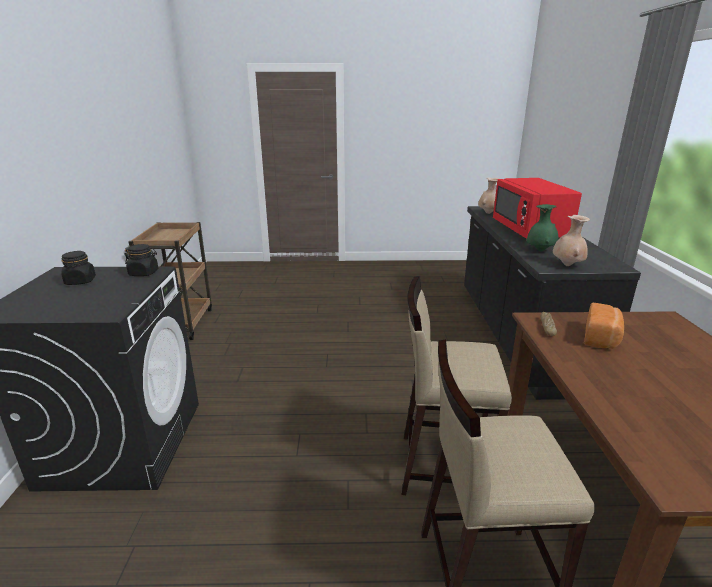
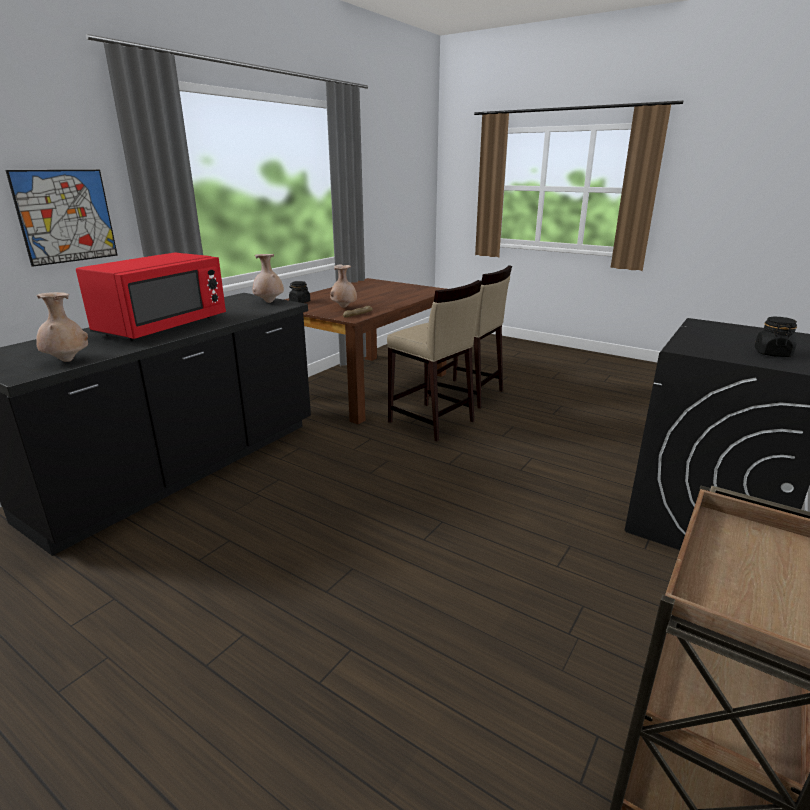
camera: 145 degrees left, 0 degrees up
(144, 273) = (696, 349): black jar -> black jar (299, 302)
(540, 250) = (240, 312): green vase -> none
(602, 338) = (344, 307): bread -> beige vase
(607, 153) = (66, 216): none -> picture

